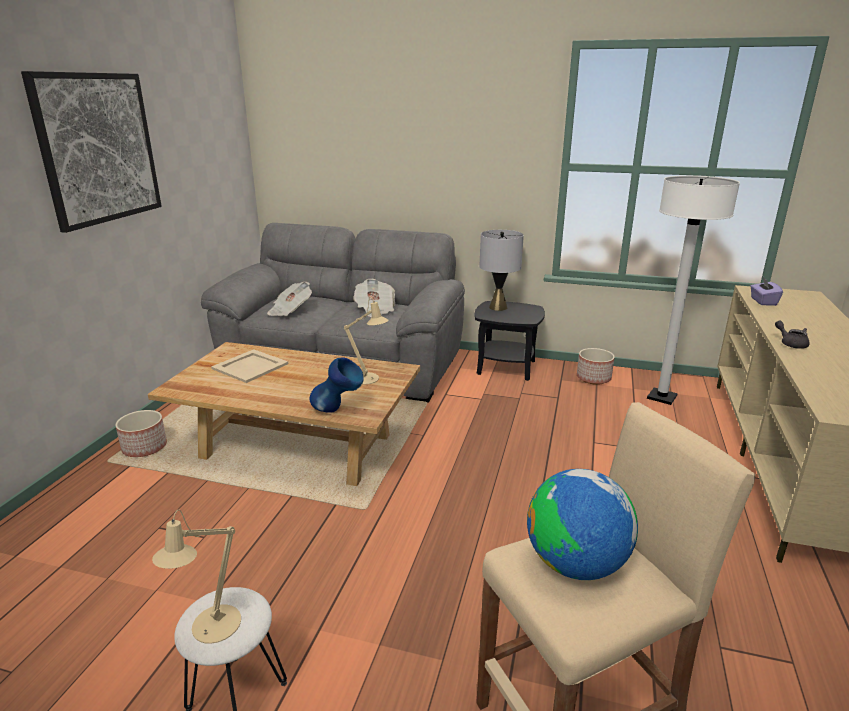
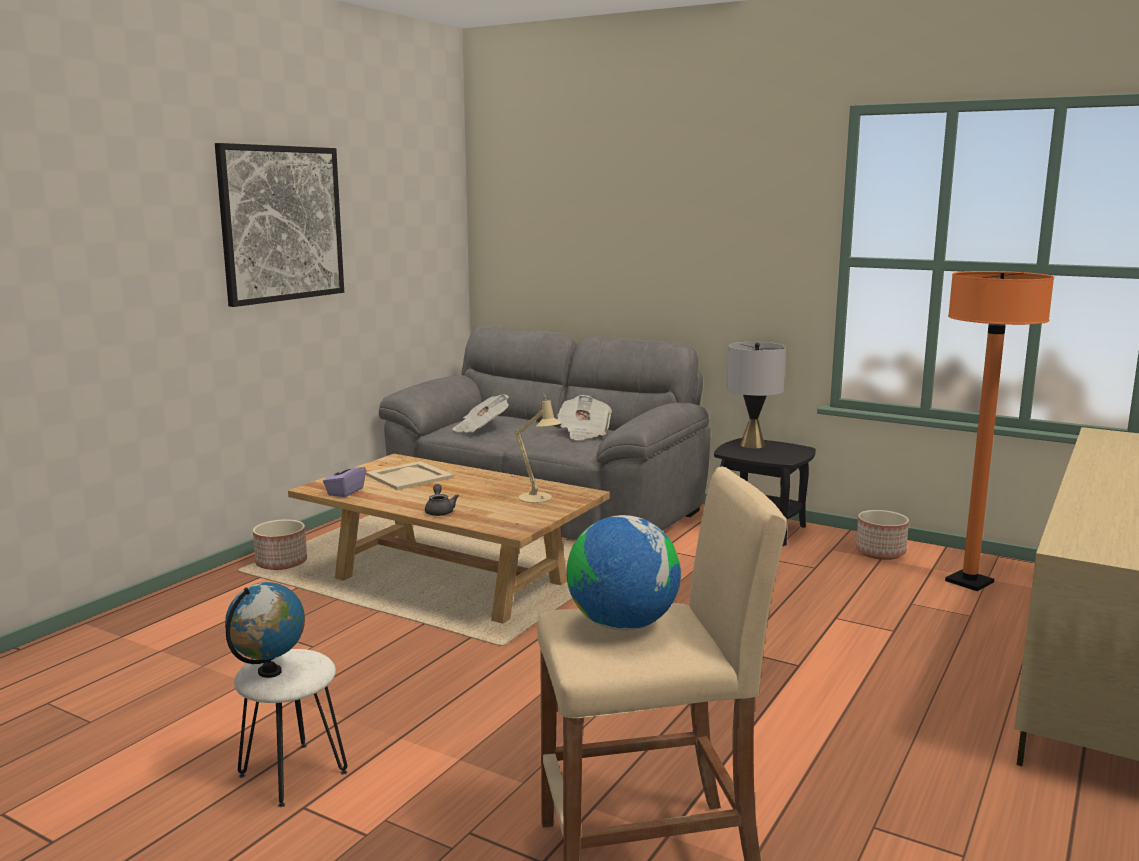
camera: 15 degrees right, 10 degrees down
(211, 629) = (269, 672): beige table lamp -> globe
(338, 411) = (486, 522): blue vase -> none
(661, 397) = (969, 582): white floor lamp -> orange floor lamp
(763, 301) = (1102, 445): purple tissue box -> purple tissue box (345, 492)
(791, 343) = (1090, 486): grey teapot -> grey teapot (440, 511)

